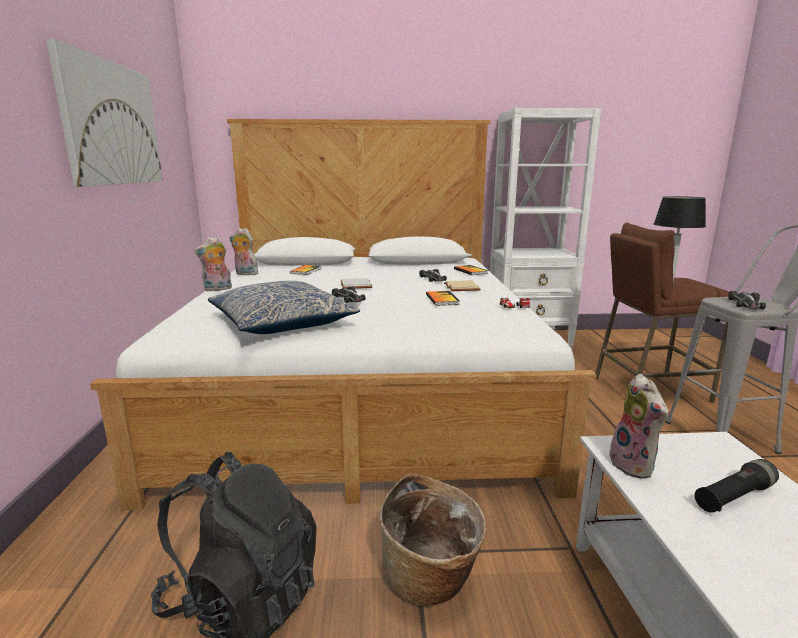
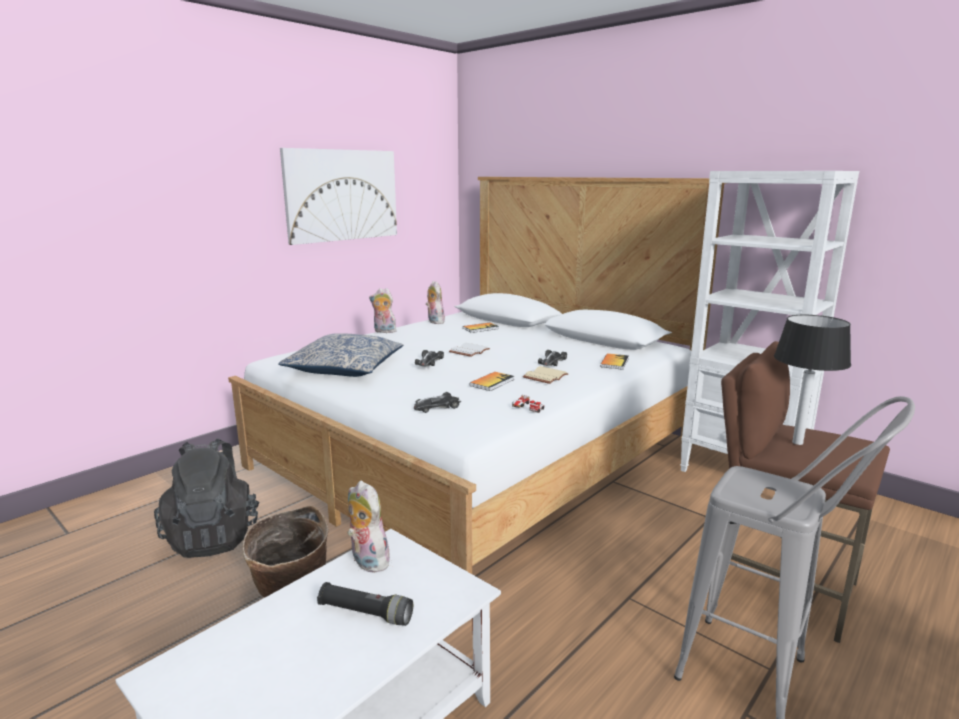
camera: 45 degrees right, 0 degrees up
(635, 466) = (367, 561): plush toy -> plush toy turned 105 degrees clockwise
(746, 304) = (760, 489): toy car -> toy car (437, 406)

